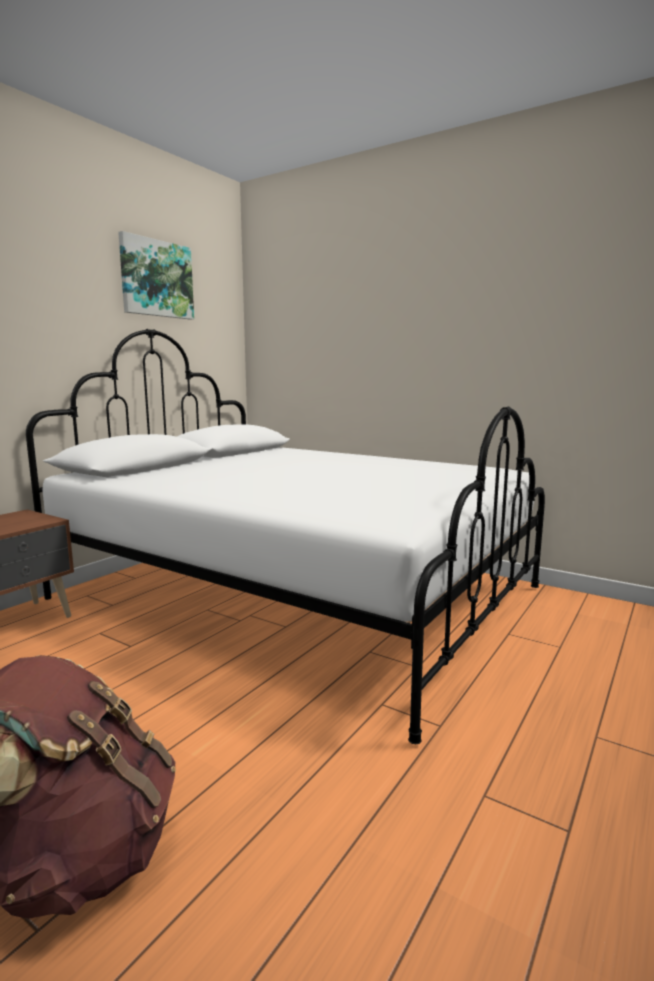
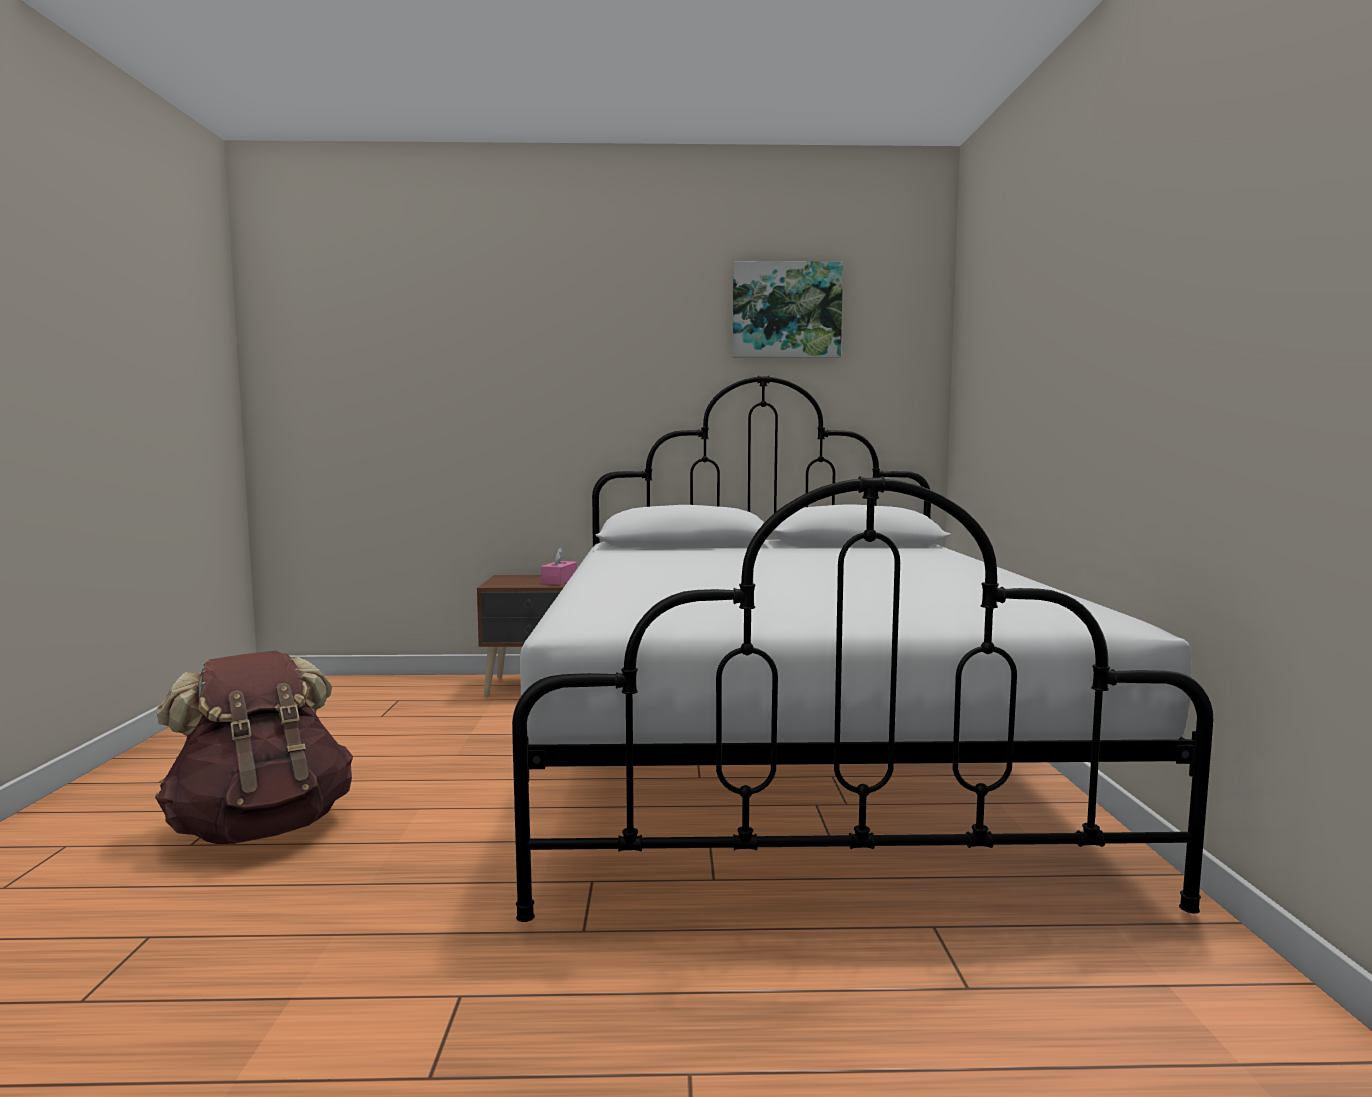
camera: 55 degrees right, 5 degrees down
(27, 519) = (559, 581): none -> pink tissue box

